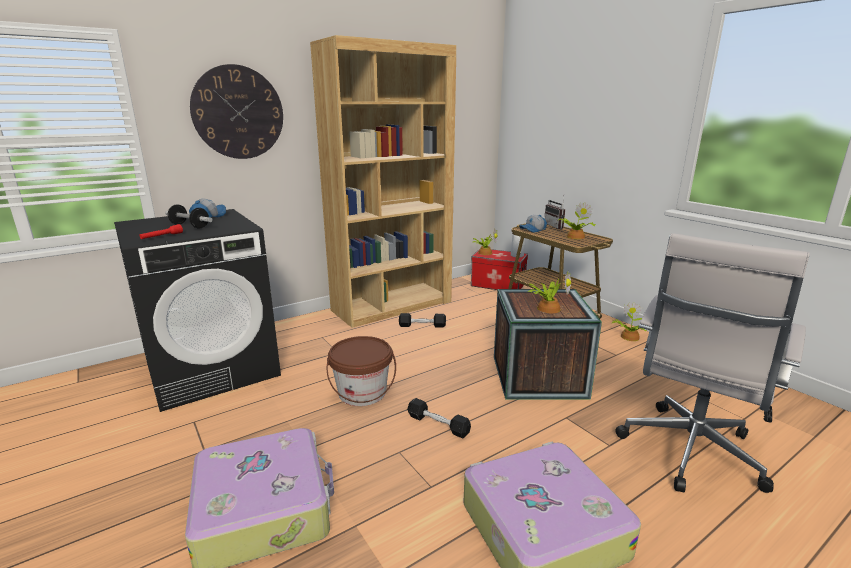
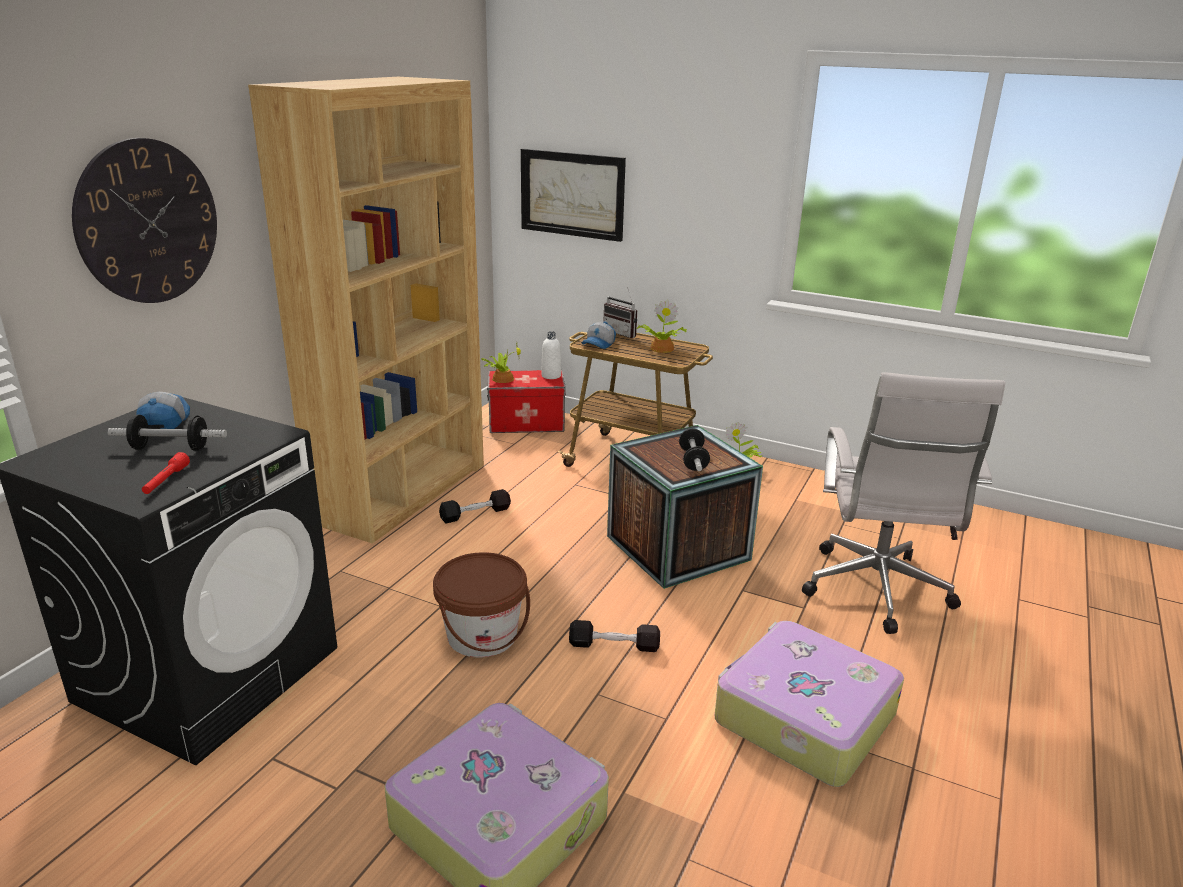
camera: 30 degrees left, 5 degrees up
(542, 133) = (572, 194): none -> picture
(547, 308) = (693, 460): potted plant -> dumbbell

